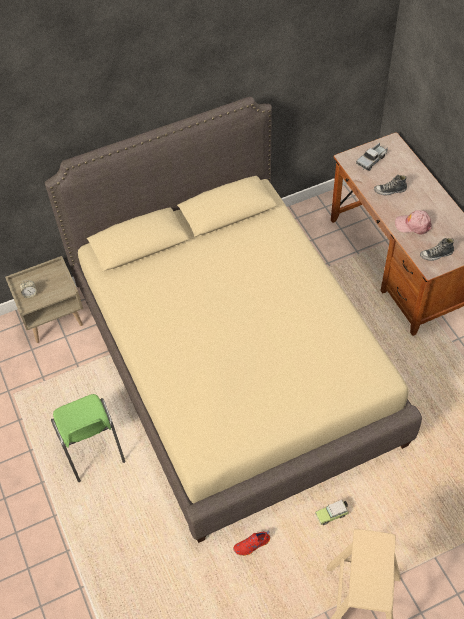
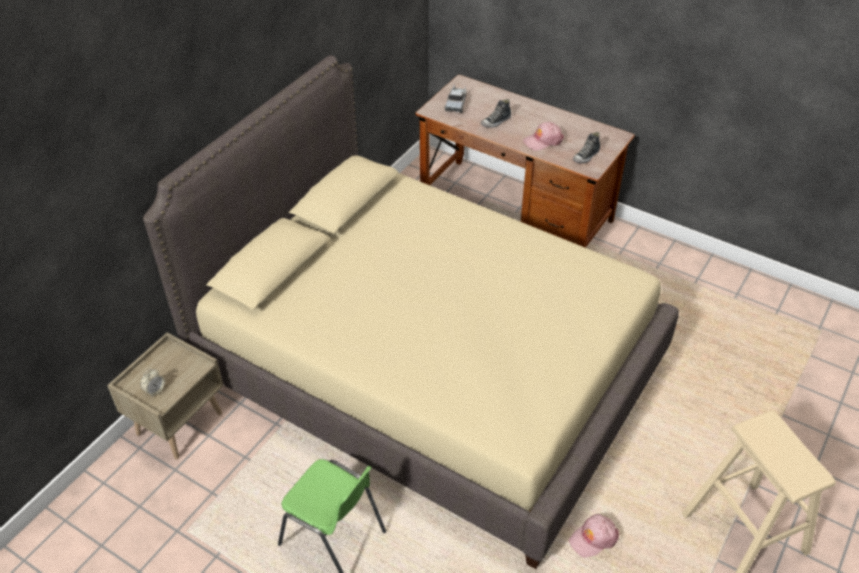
camera: 35 degrees left, 10 degrees down
(252, 545) = (593, 538): red shoe -> pink cap
(332, 514) = (645, 462): toy car -> none

